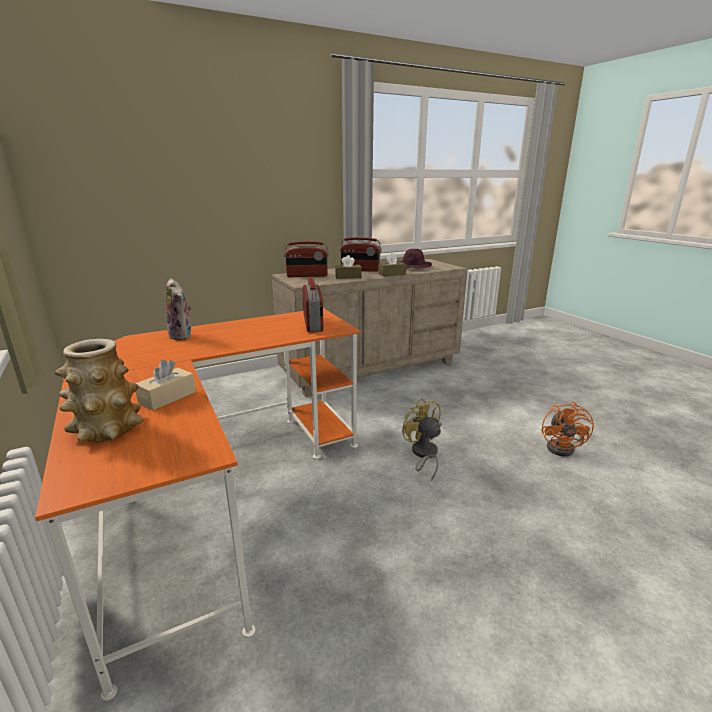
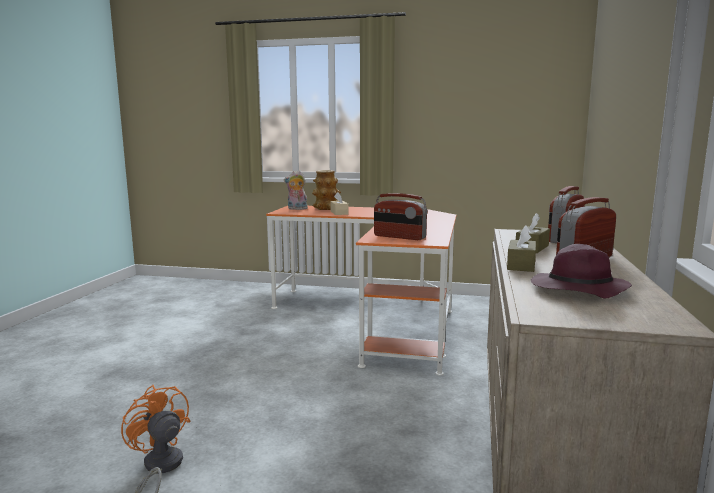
camera: 130 degrees right, 10 degrees down
(183, 336) = (432, 219): plush toy -> plush toy (296, 209)
(423, 455) = (299, 386): yellow fan -> none

